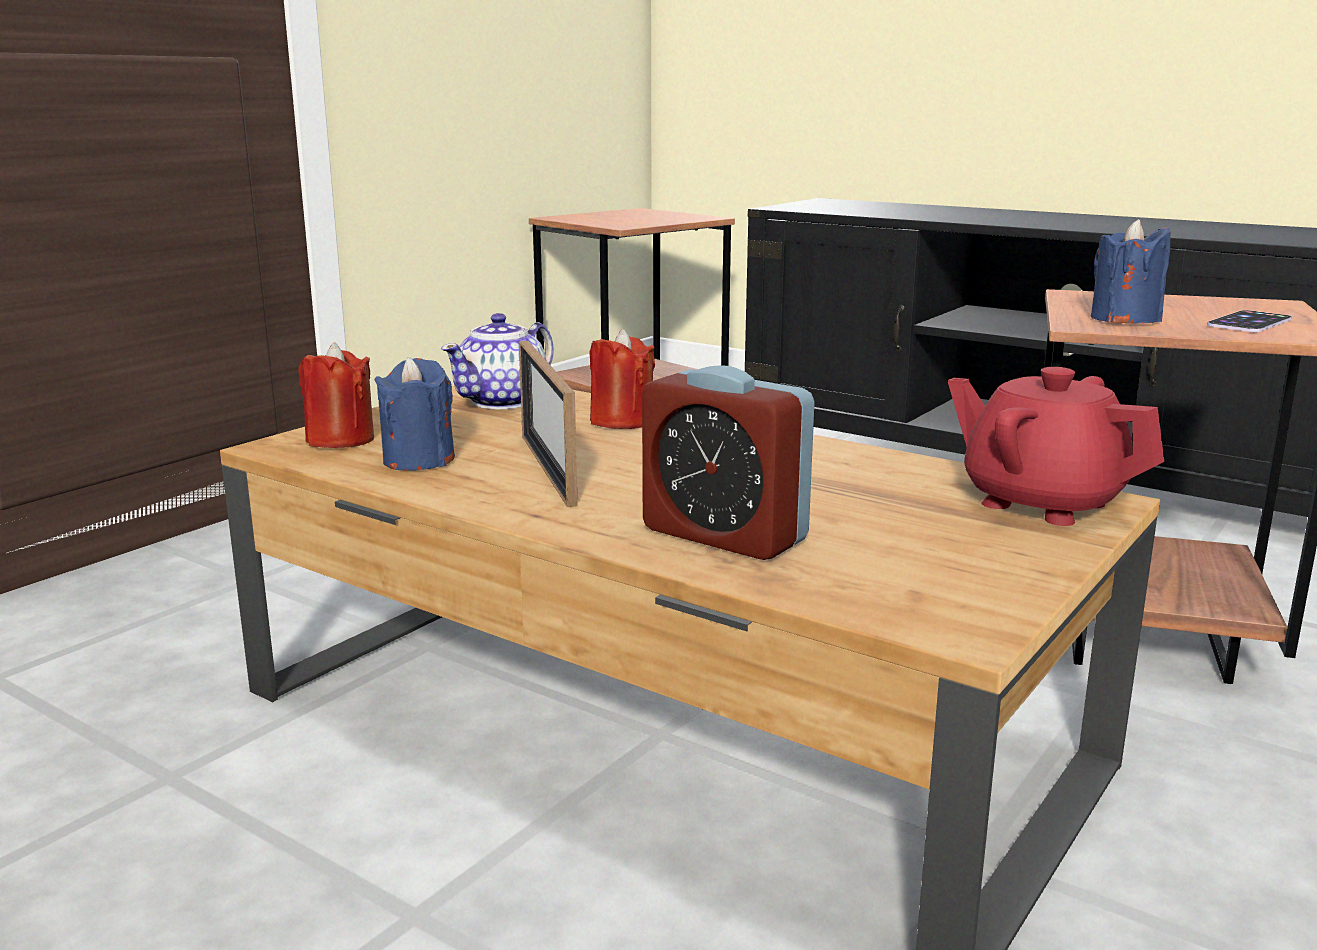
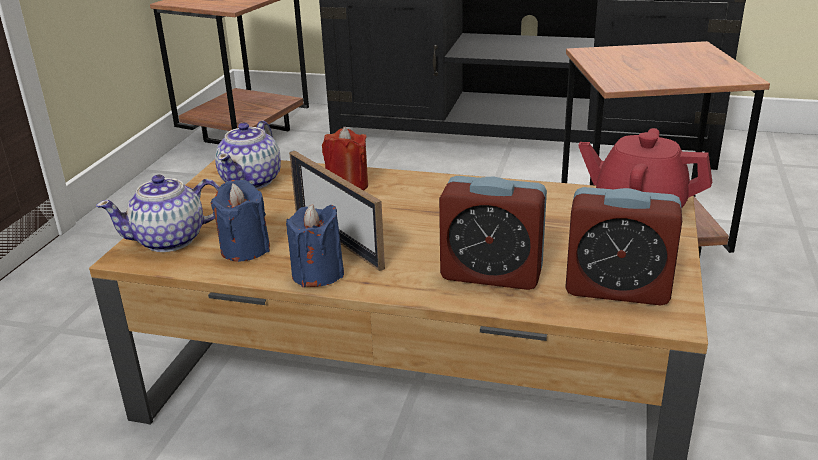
camera: 20 degrees left, 10 degrees up
(340, 439) = (171, 240): red candle -> teapot
(907, 583) = (617, 289): none -> alarm clock
(1125, 319) = (635, 75): blue candle -> blue candle (318, 274)
(1249, 322) = (700, 68): phone -> none

